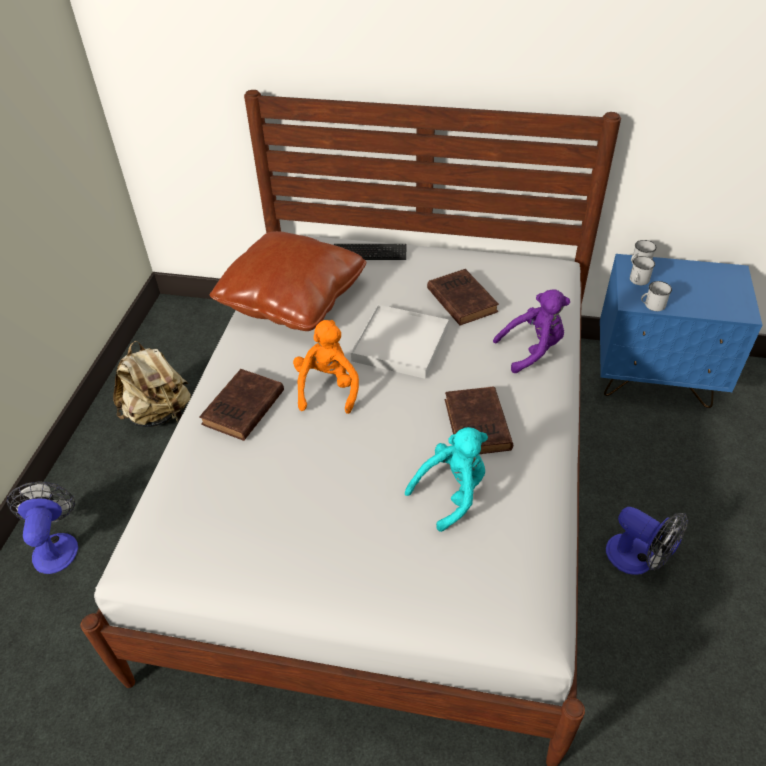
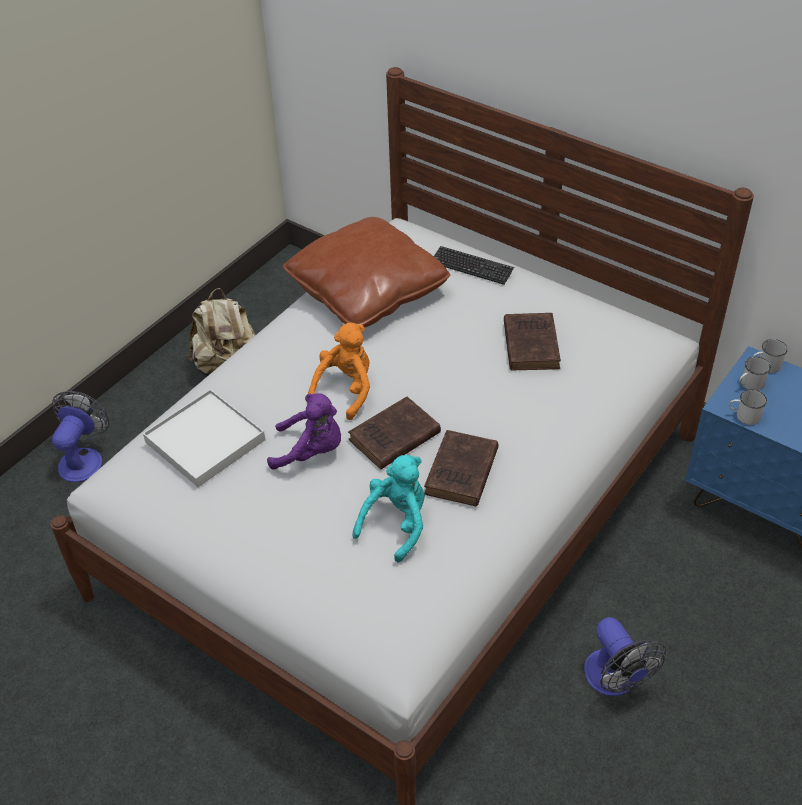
camera: 25 degrees right, 0 degrees up
(242, 409) = (259, 384): brown book -> brown book (392, 438)
(400, 344) = (440, 370): white tray -> white tray (205, 441)
(452, 493) = (396, 524): turquoise plush toy -> turquoise plush toy turned 45 degrees counterclockwise
(532, 350) = (568, 419): purple plush toy -> purple plush toy (311, 451)

